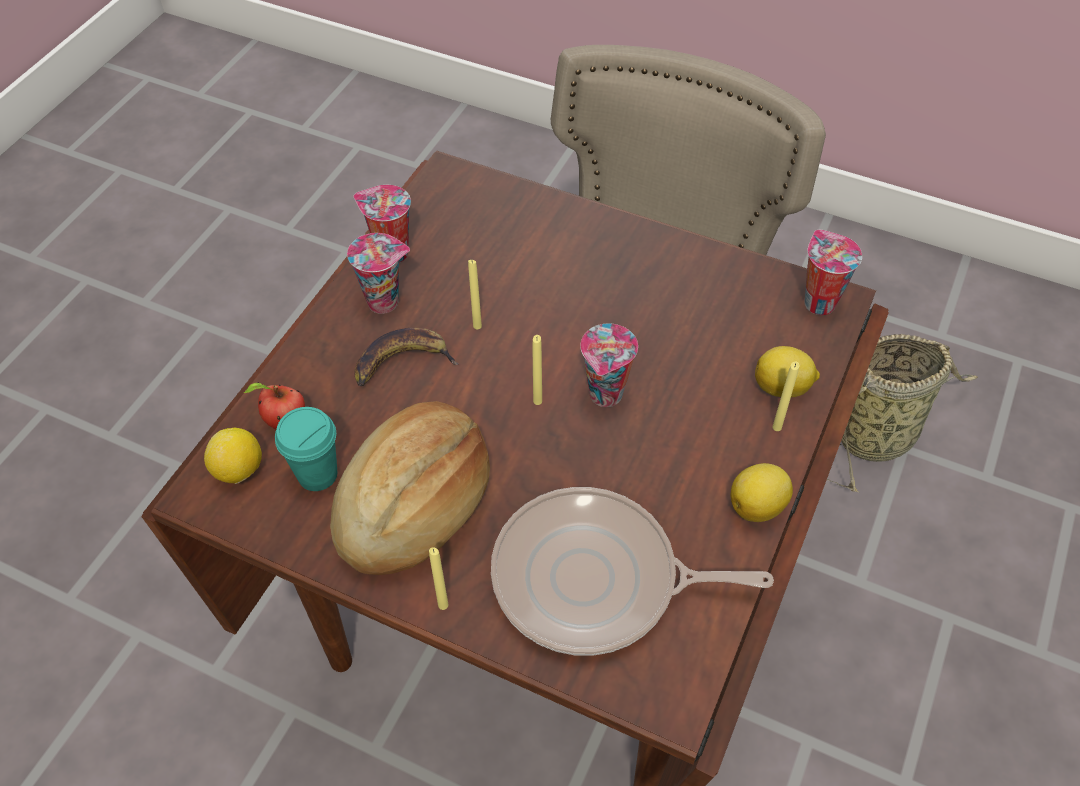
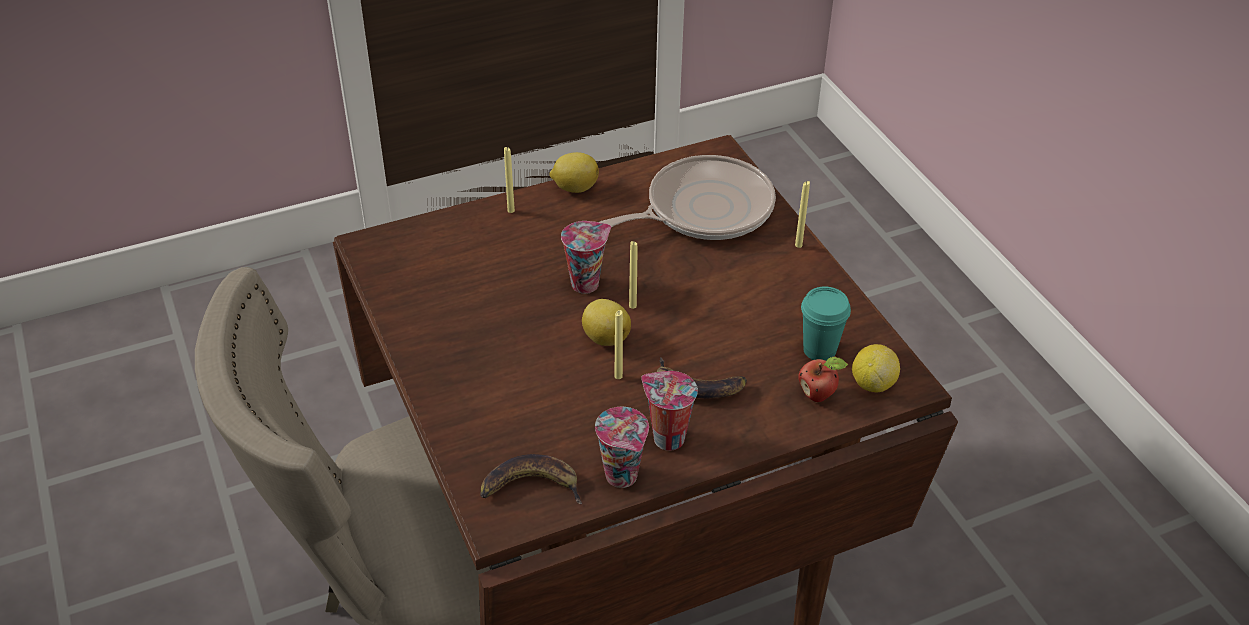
camera: 140 degrees left, 10 degrees down
(416, 505) = (769, 297): bread -> none
(451, 206) = (530, 487): none -> banana
(595, 580) = (703, 209): frying pan -> frying pan turned 75 degrees counterclockwise
(783, 388) = (477, 224): lemon -> lemon (605, 337)
(817, 302) = (381, 251): cup -> none
(879, 435) = (224, 513): basket -> none

